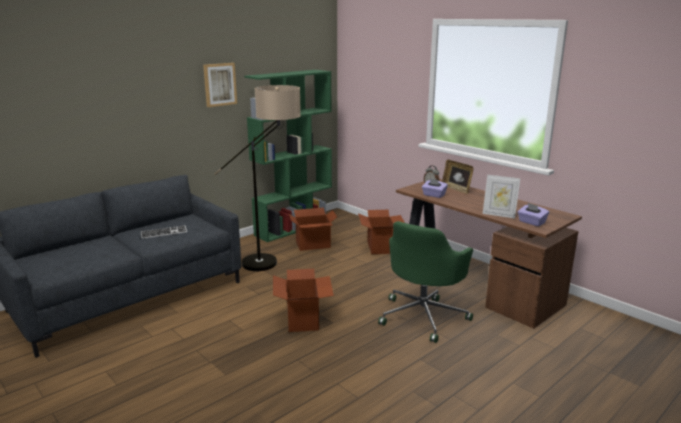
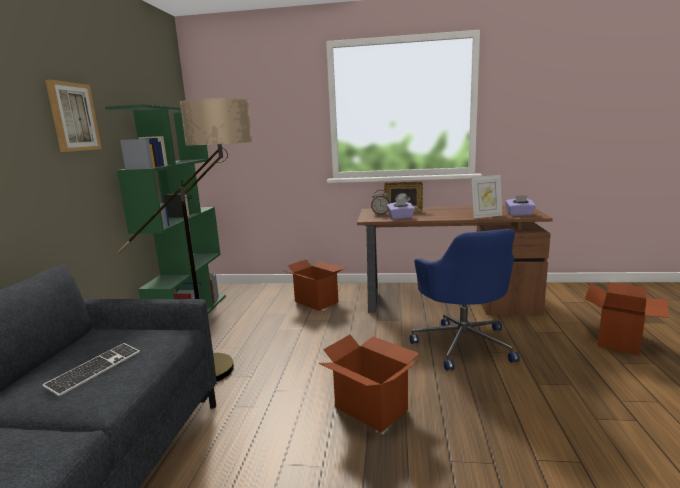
camera: 40 degrees left, 5 degrees down
(313, 245) = (243, 324): cardboard box -> cardboard box (620, 341)
(423, 316) = (463, 343): green office chair -> blue office chair

